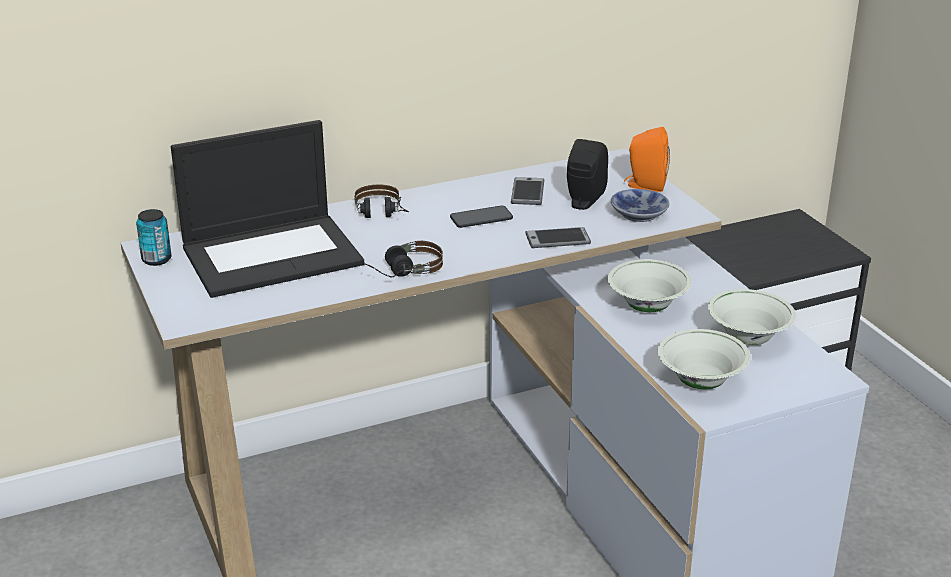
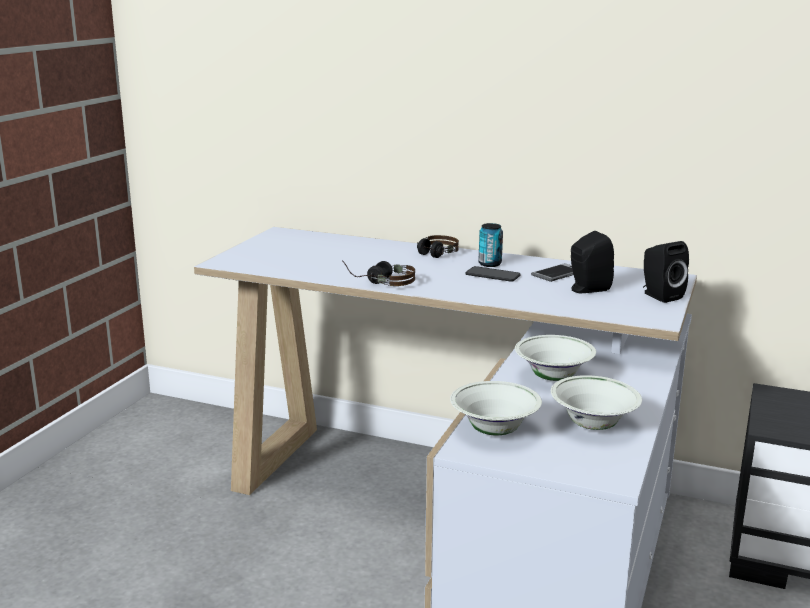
camera: 45 degrees right, 10 degrees down
(156, 259) = (271, 237): can -> can (490, 264)
(273, 254) = (330, 253): laptop -> none
(557, 239) = (519, 300): phone -> none
(637, 215) = (612, 307): bowl -> none
(645, 185) = (659, 296): orange speaker -> black speaker

